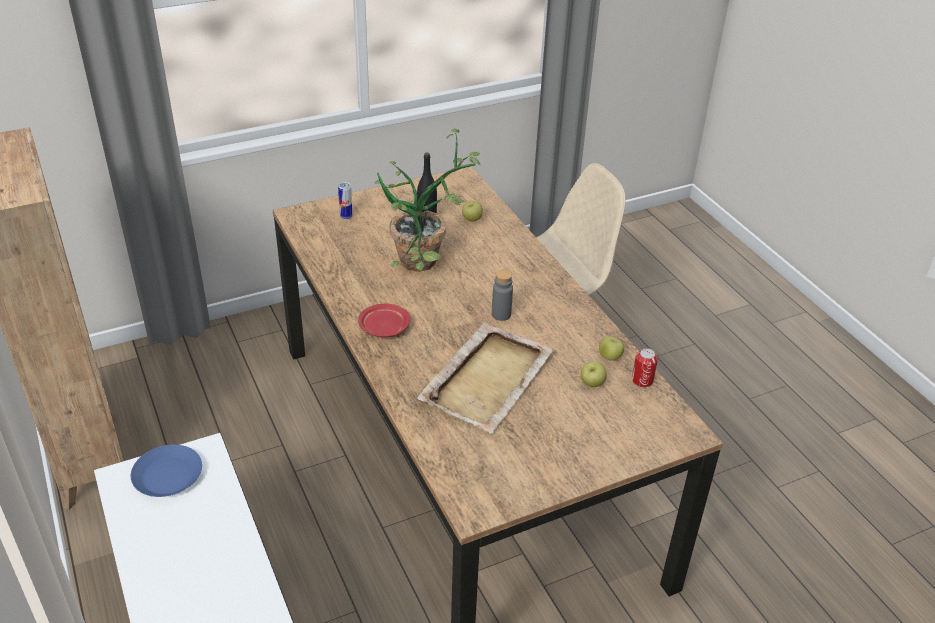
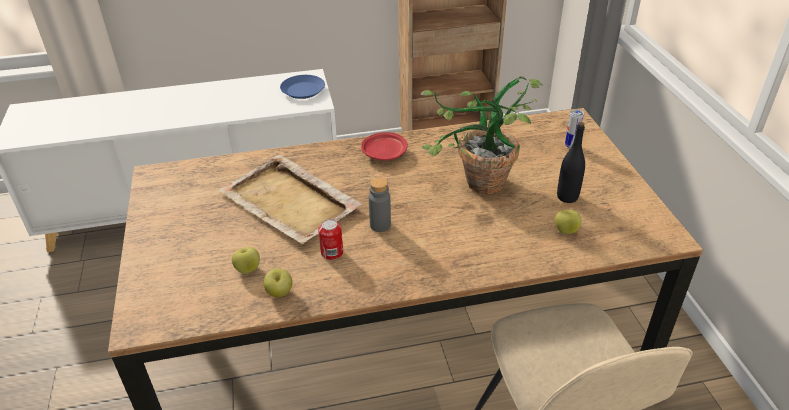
camera: 105 degrees right, 0 degrees up
(642, 380) = (232, 310): can -> can (332, 253)

